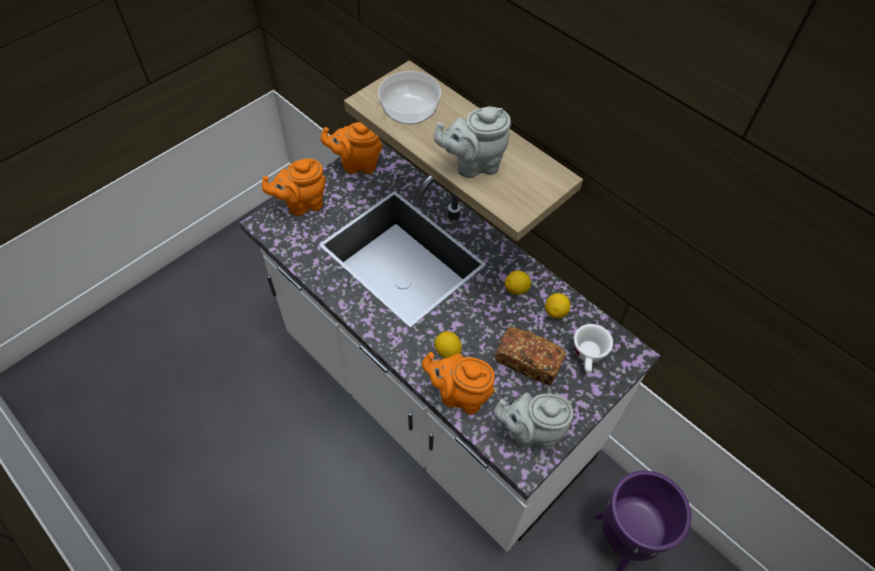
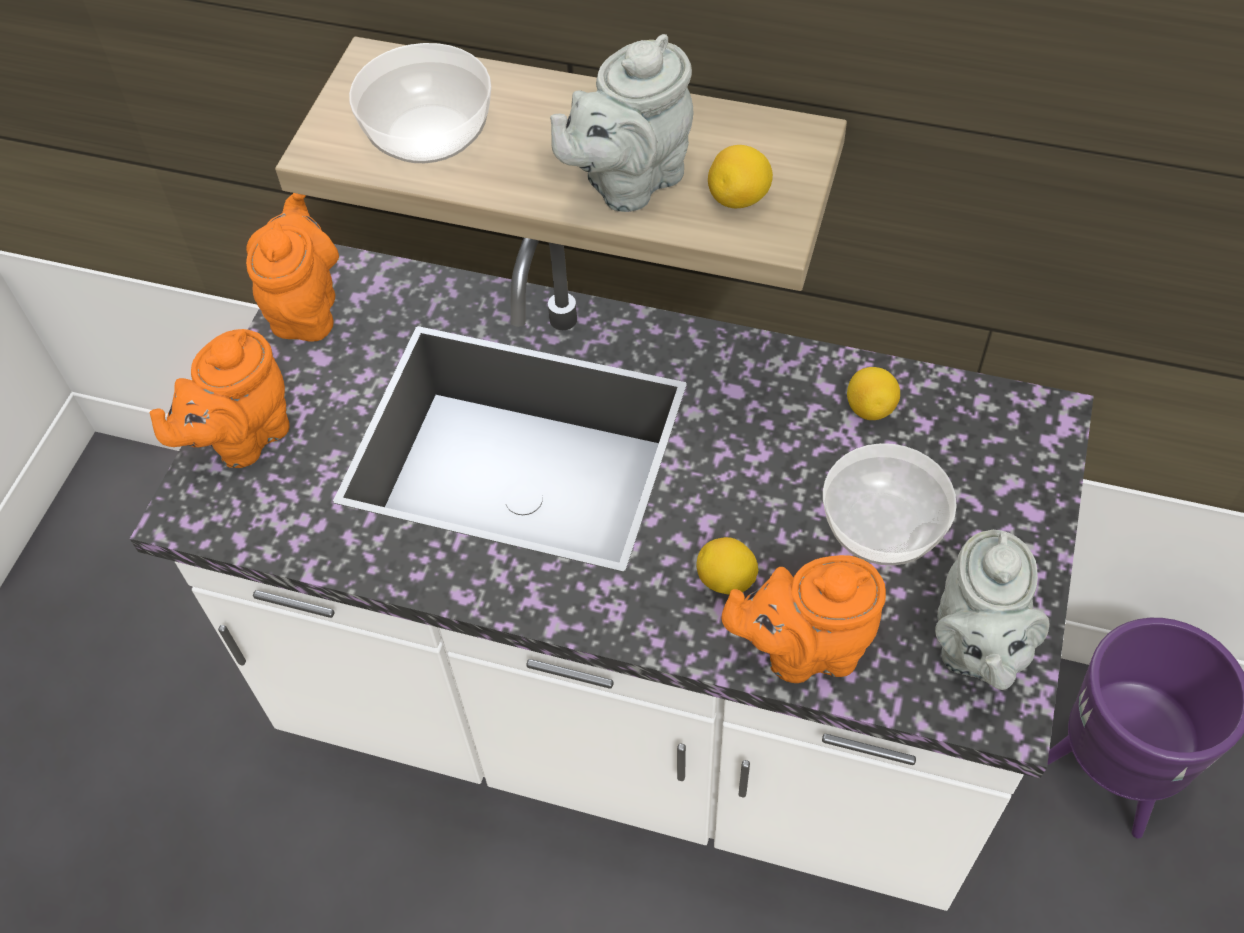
camera: 25 degrees left, 0 degrees up
(357, 164) = (306, 308): orange teapot -> orange teapot turned 120 degrees clockwise
(516, 289) = (773, 402): lemon -> lemon (739, 199)
(528, 362) = (884, 523): bread -> bowl
(531, 432) = (975, 648): grey teapot -> grey teapot turned 60 degrees counterclockwise
(588, 357) = (980, 460): white cup -> none

